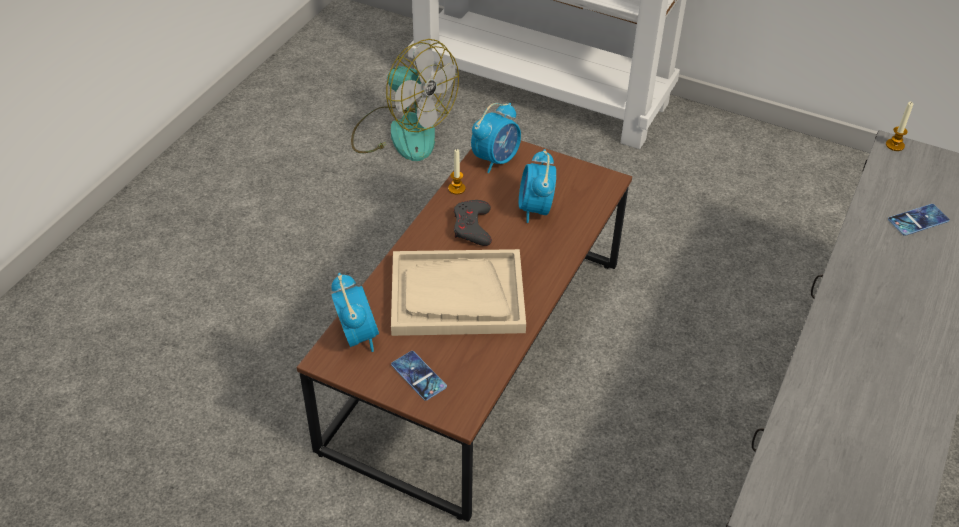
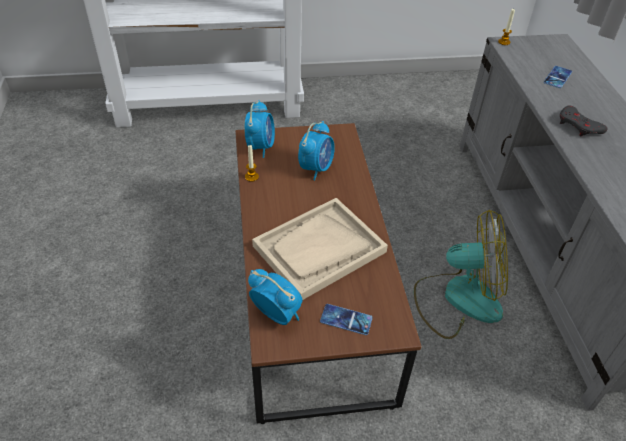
camera: 35 degrees left, 0 degrees up
(402, 132) = (135, 166): fan -> fan (457, 298)
(472, 227) = (286, 198): grey game controller -> grey game controller (578, 126)
(535, 209) = (316, 168): alarm clock -> alarm clock turned 120 degrees counterclockwise

